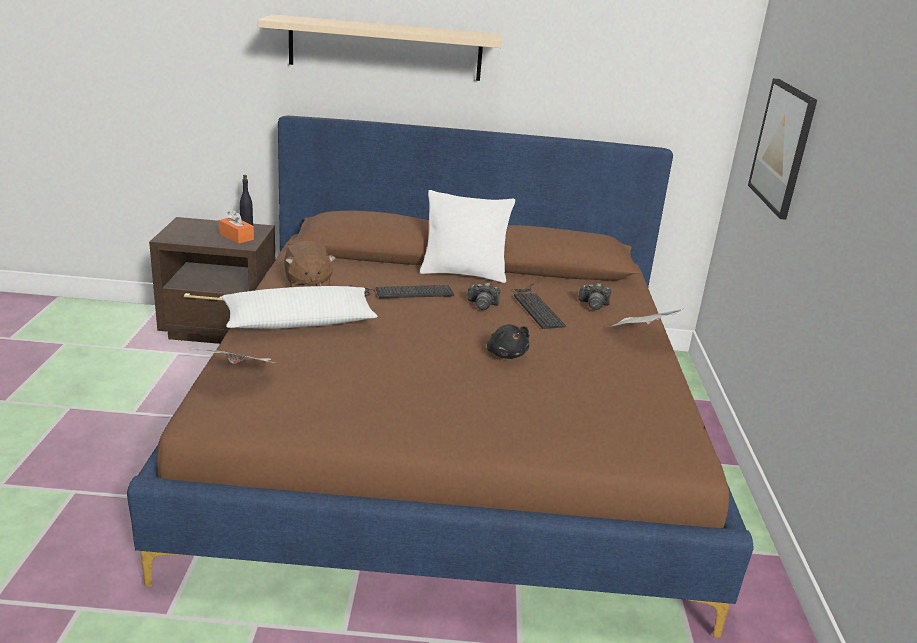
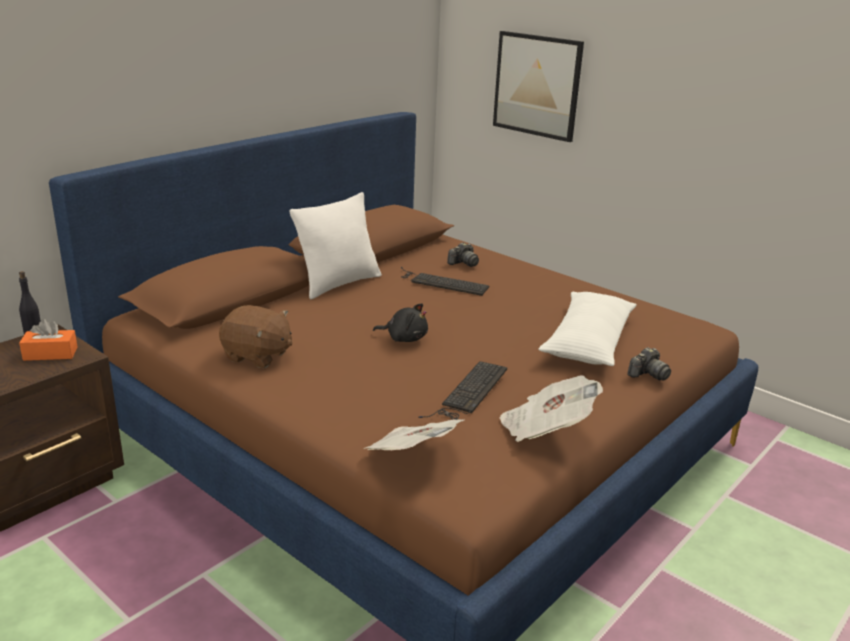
camera: 50 degrees left, 0 degrees up
(299, 321) = (335, 387): white pillow -> white pillow (588, 341)
(385, 48) = (151, 65): beige shelf -> none
(404, 292) = (340, 319): keyboard -> keyboard (469, 392)
(482, 305) = (408, 299): camera -> camera (648, 374)
(506, 354) = (503, 325): black plush toy -> black plush toy (404, 338)
(641, 335) = (528, 269): newspaper -> newspaper (545, 429)

